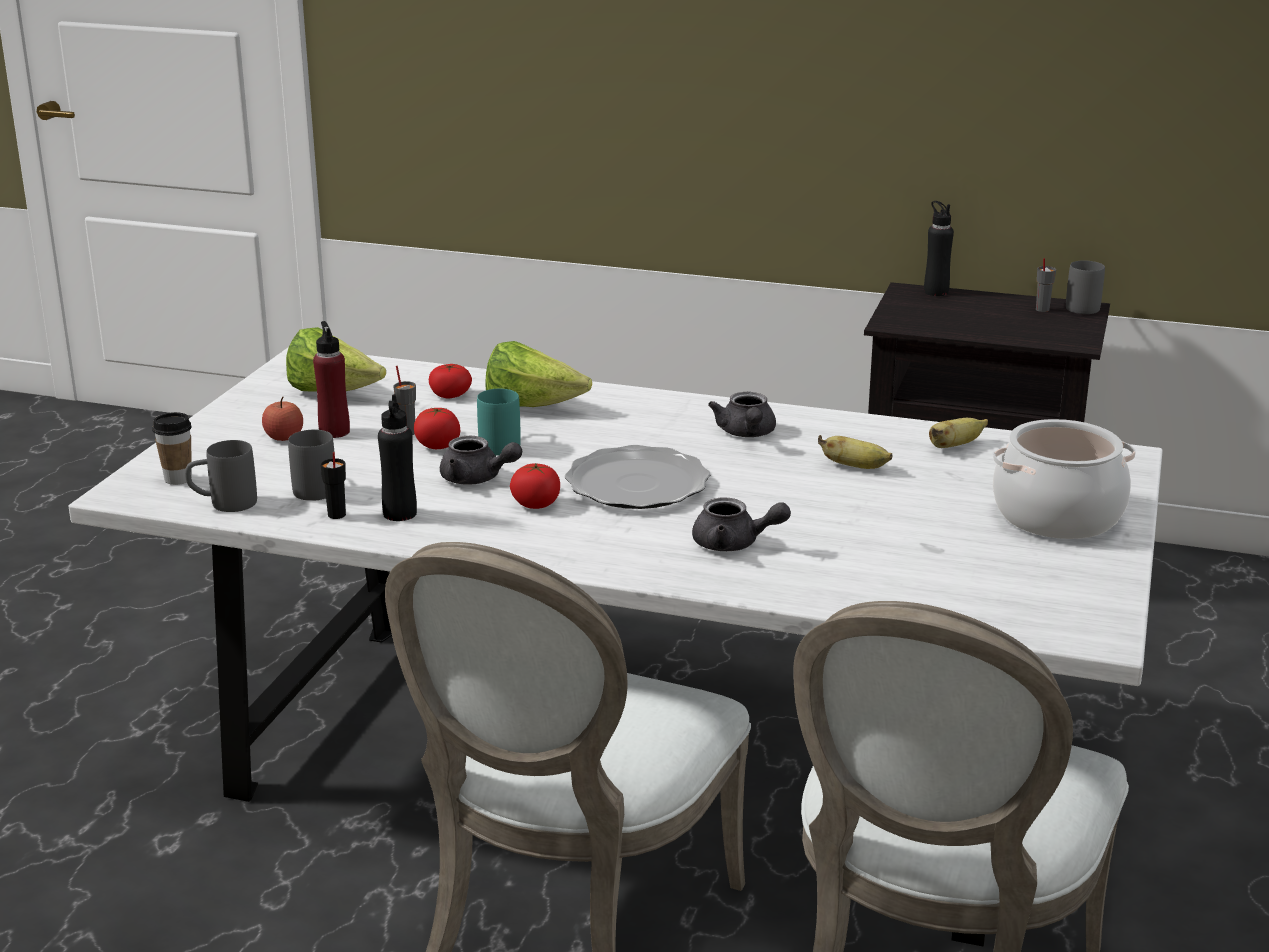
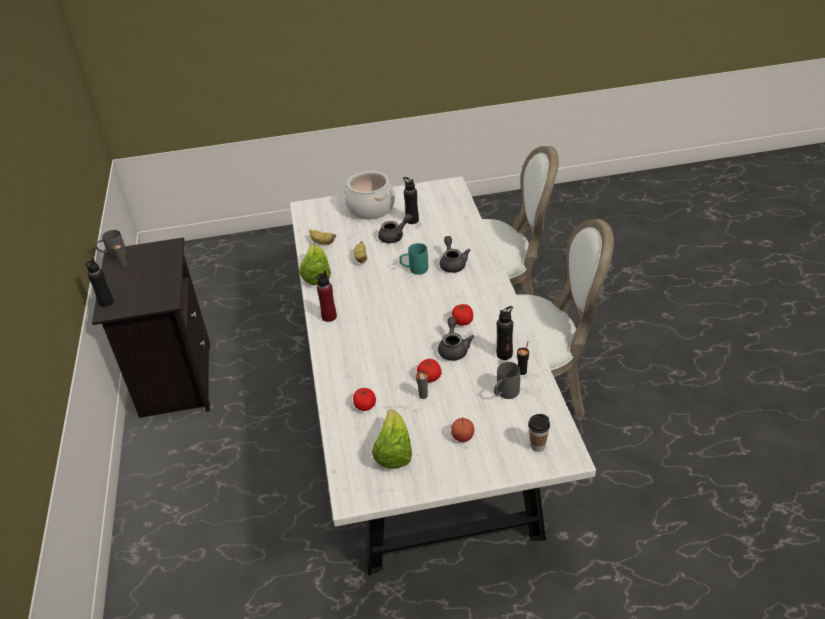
camera: 115 degrees left, 15 degrees up
(223, 504) = (546, 413): grey mug -> none
(334, 432) = (442, 422): red bottle -> red bottle (329, 317)
(503, 443) = (410, 359): turquoise mug -> turquoise mug (414, 270)
(531, 406) = (361, 369): lettuce -> lettuce (316, 275)
(638, 484) = (421, 303): plate -> none
(746, 434) = (347, 295): grey teapot -> grey teapot (395, 236)
(959, 546) = (412, 220): none -> black bottle

